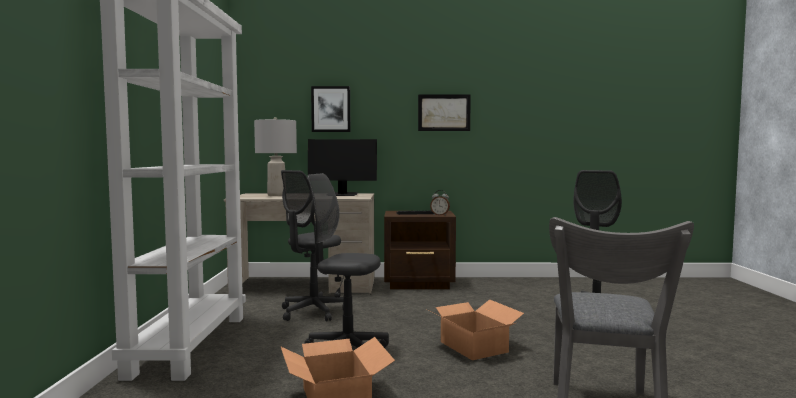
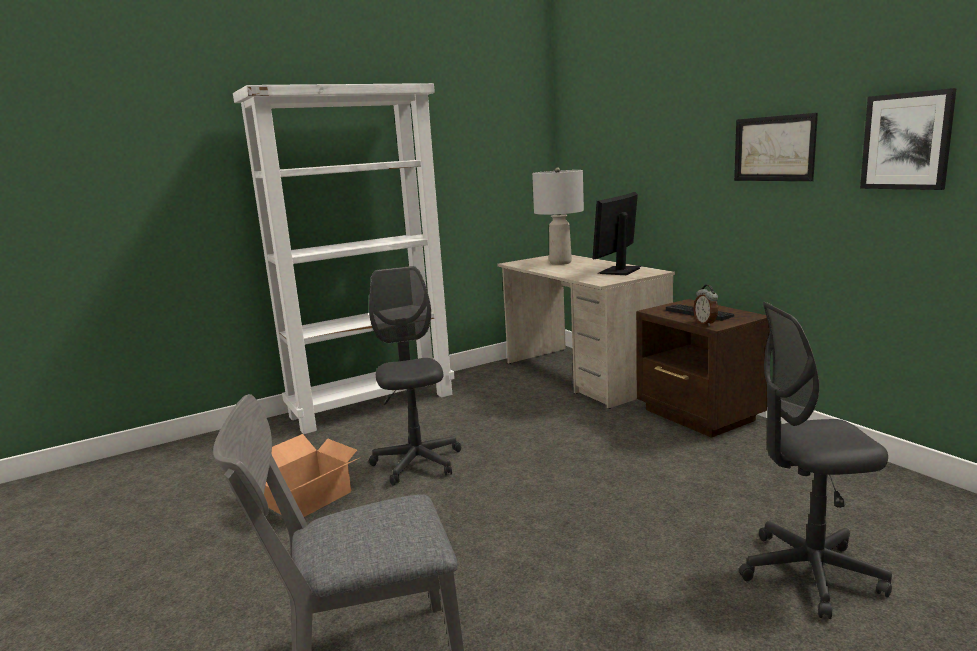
camera: 60 degrees right, 10 degrees up
(313, 312) = (506, 410): grey office chair -> none
(331, 109) = (637, 149): picture -> picture (907, 141)
(342, 195) = (619, 271): monitor -> monitor turned 60 degrees clockwise
(473, 347) = (502, 520): cardboard box -> none

